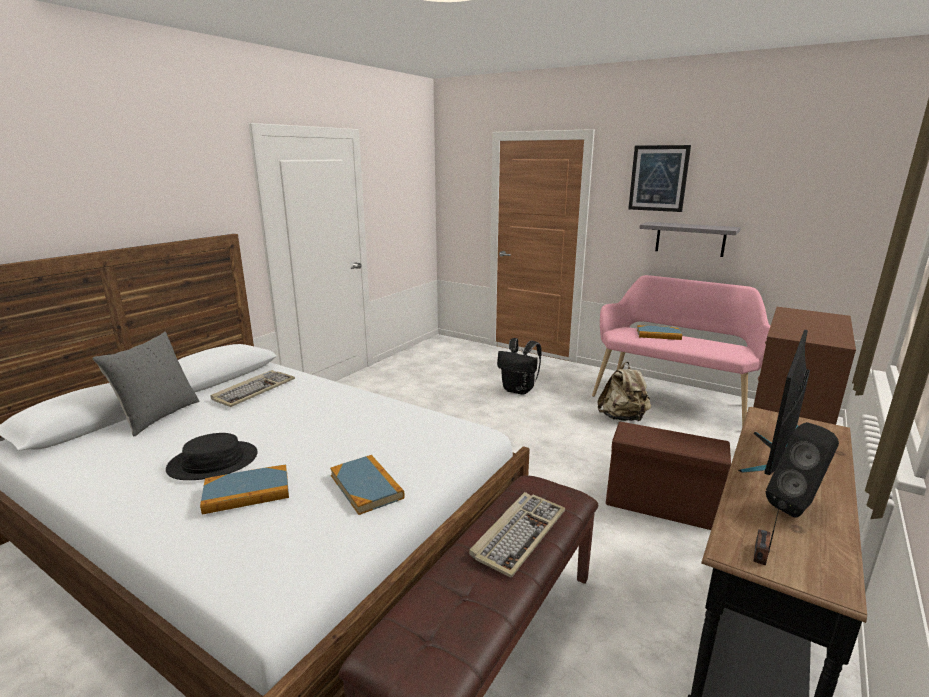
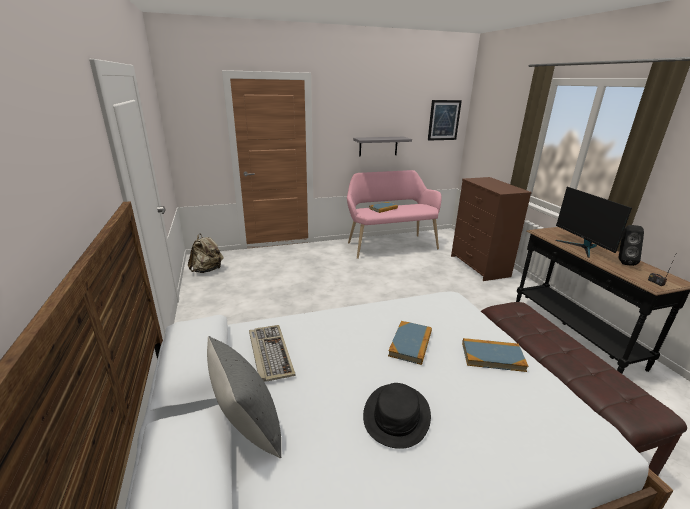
camera: 50 degrees left, 5 degrees up
(247, 492) = (469, 409): book -> book (410, 344)
(518, 534) = (547, 334): keyboard -> none
(519, 390) = (316, 272): black backpack -> none
(622, 418) = (389, 264): beige backpack -> beige backpack (207, 270)
(658, 178) = (357, 108): picture -> picture (444, 120)
(663, 505) = (472, 298): brown storage box -> none

